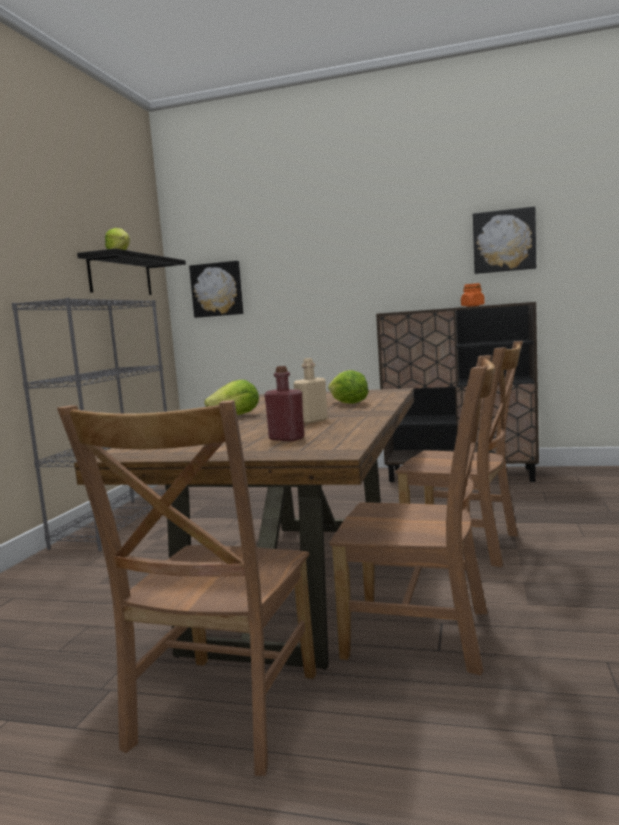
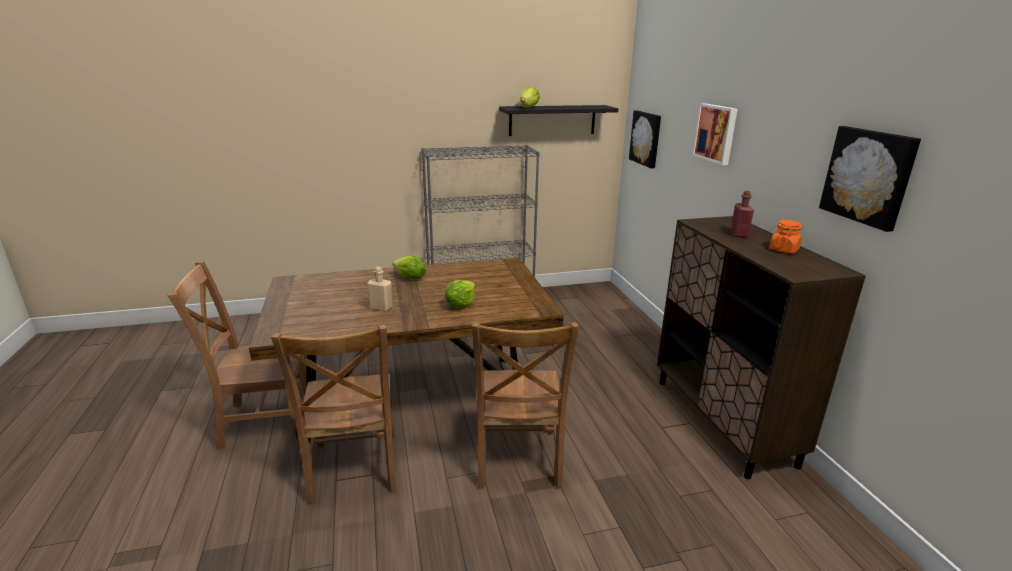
camera: 60 degrees right, 15 degrees up
(286, 439) = (317, 314): red bottle -> red bottle (739, 234)
(331, 255) = (716, 133): none -> picture

